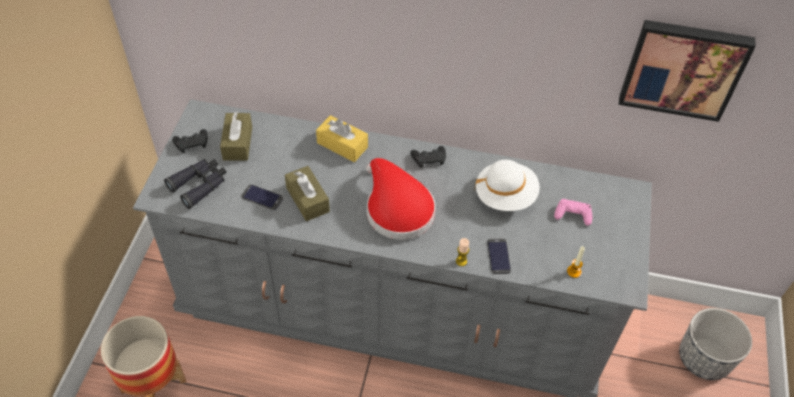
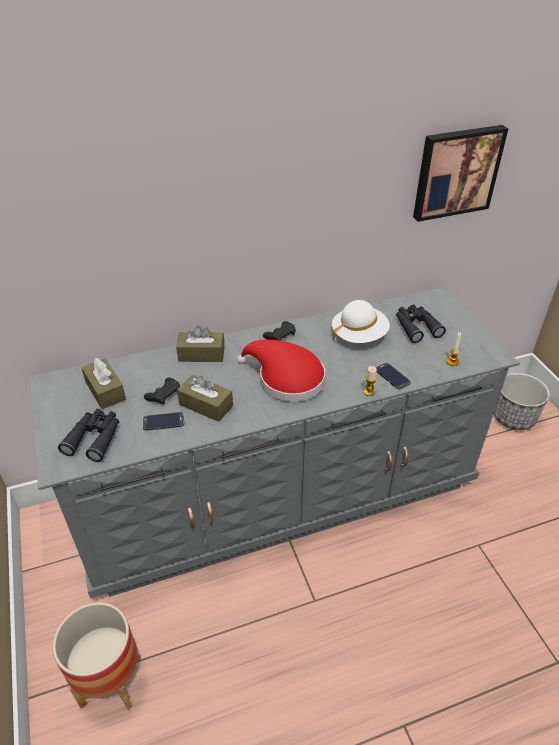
camera: 30 degrees left, 10 degrees down
(192, 143) = (60, 409): black game controller -> black game controller (164, 394)
(342, 145) = (201, 354): yellow tissue box -> brown tissue box
(573, 214) = (416, 327): pink game controller -> black binoculars

